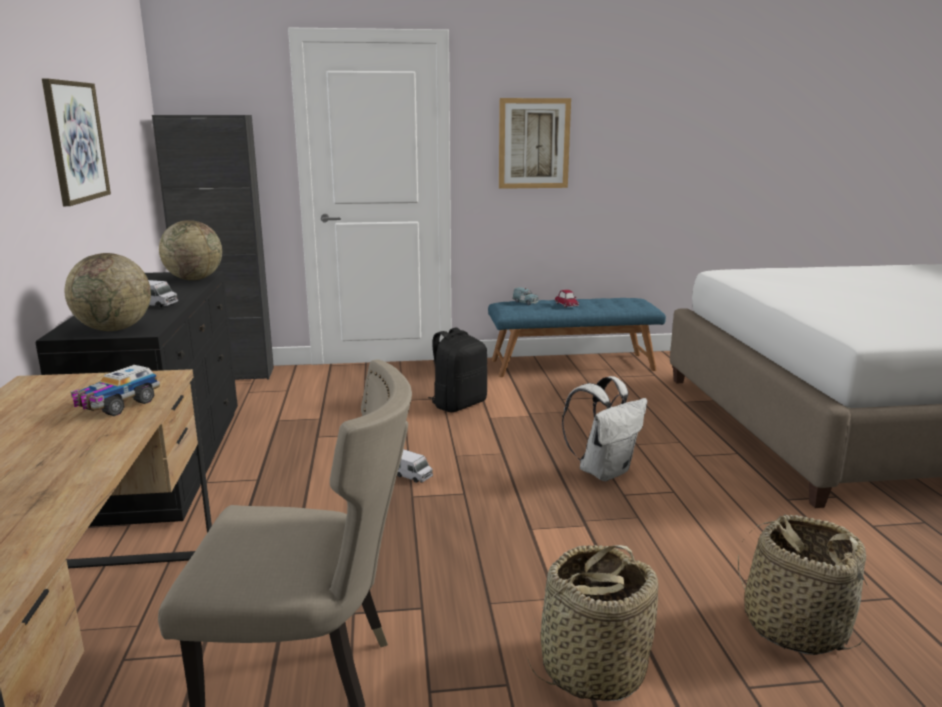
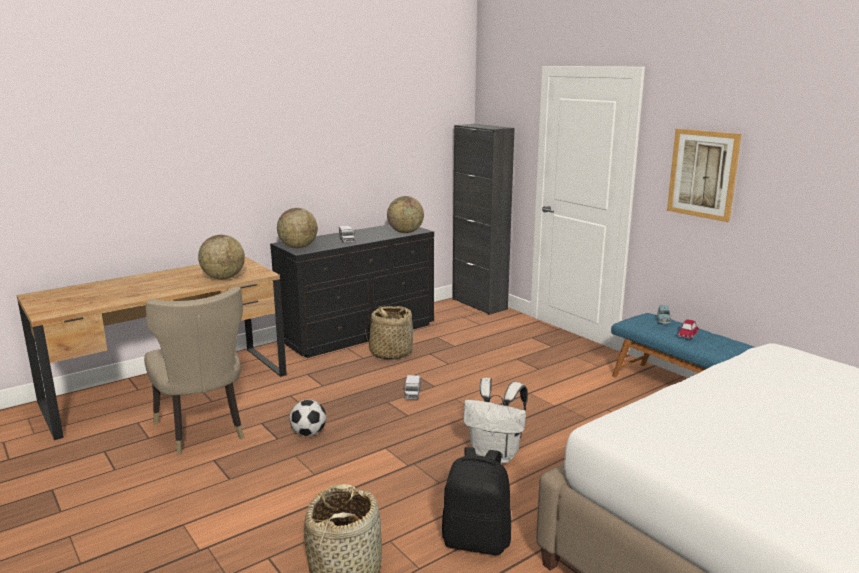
camera: 60 degrees right, 0 degrees up
(75, 142) = (350, 145): picture -> none
(117, 406) = (223, 278): toy truck -> globe
(435, 576) = (309, 433): none -> football
(458, 404) = (536, 376): black backpack -> black backpack (477, 541)
(592, 669) = (255, 500): basket -> basket (391, 353)

